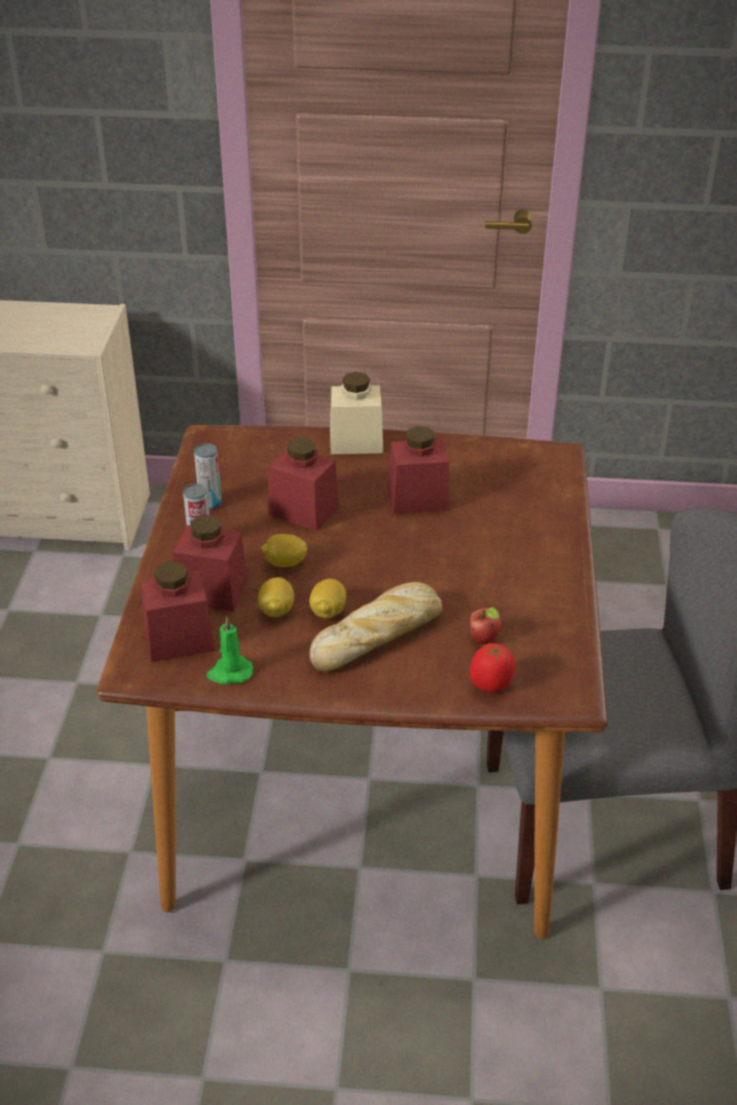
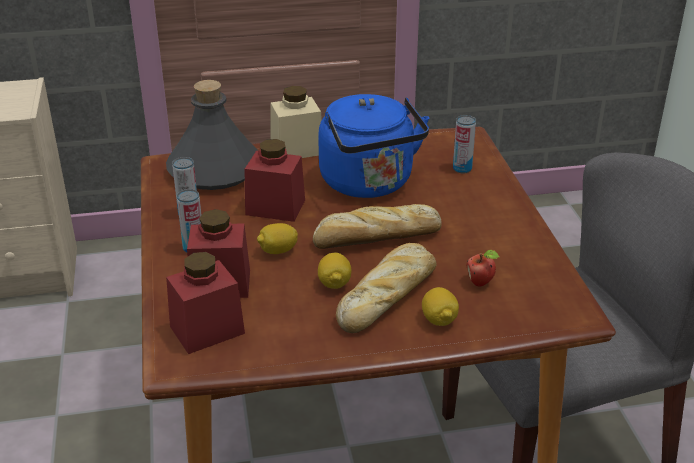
camera: 15 degrees left, 5 degrees down
(229, 673) = (267, 350): green candle -> none
(258, 454) = (215, 170): none -> grey bottle
(276, 610) = (287, 290): lemon -> lemon (439, 320)
(394, 566) = (375, 238): none -> bread
(418, 498) = (370, 184): red jar -> blue kettle
(491, 685) = (505, 318): tomato -> none
(531, 496) = (462, 169): none -> can

